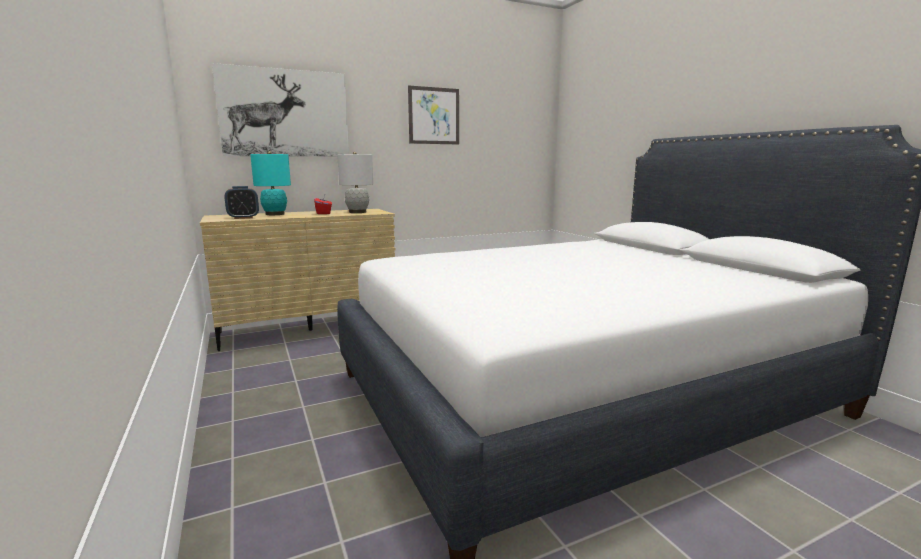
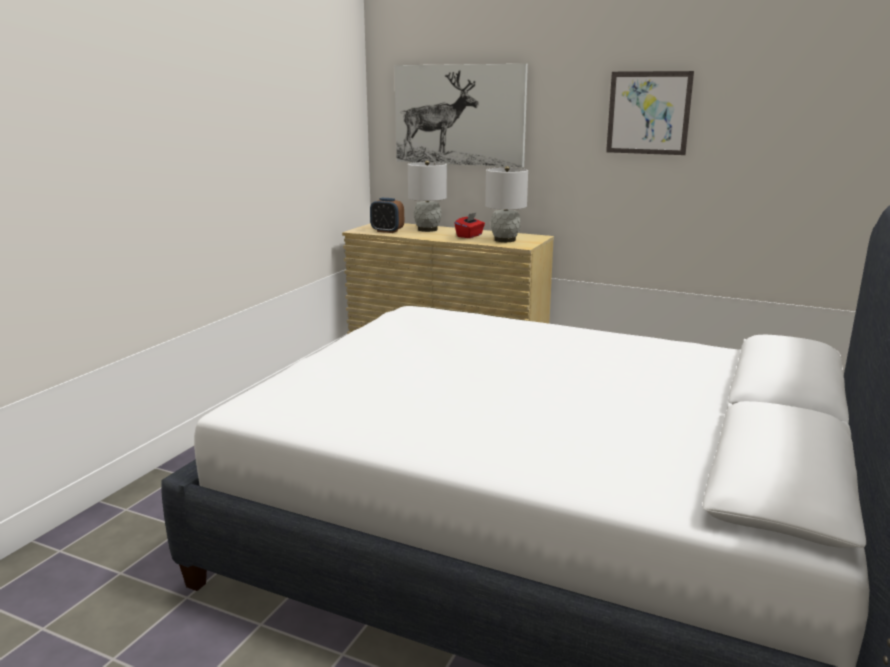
camera: 50 degrees right, 5 degrees up
(275, 214) = (427, 229): turquoise table lamp -> white table lamp

